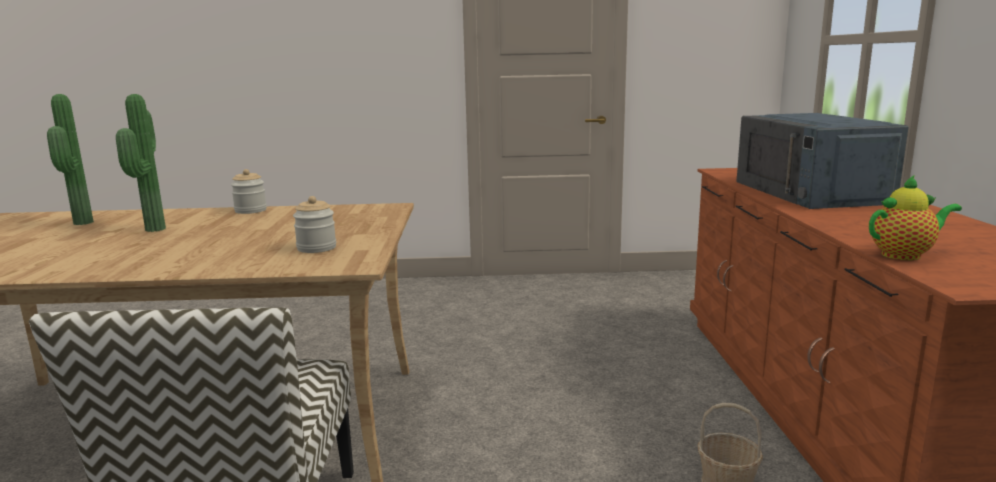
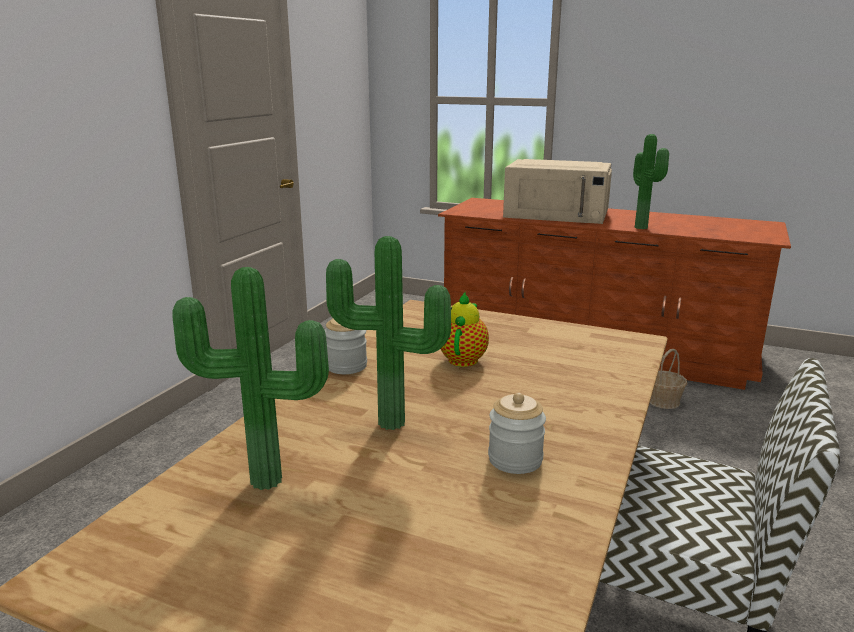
camera: 65 degrees left, 5 degrees up
(316, 248) = (570, 349): jar -> jar (515, 460)
(811, 192) = (557, 214): blue microwave -> beige microwave
(840, 223) = (643, 227): none -> potted plant
(904, 255) = (716, 234): teapot -> teapot (464, 358)

